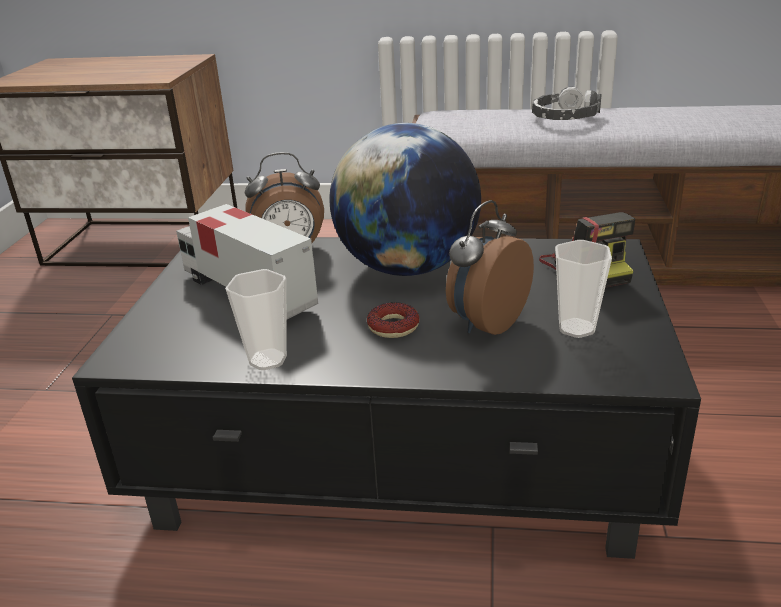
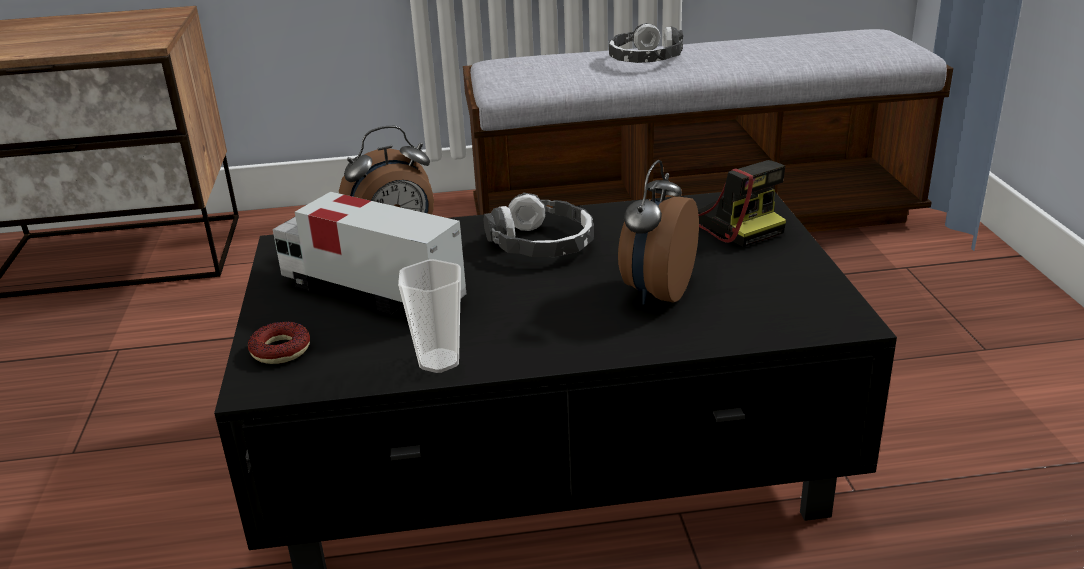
camera: 15 degrees left, 0 degrees up
(393, 326) = (559, 308): donut -> donut (280, 350)
(408, 267) = (541, 243): globe -> headphones
(576, 328) = (750, 286): cup -> none

